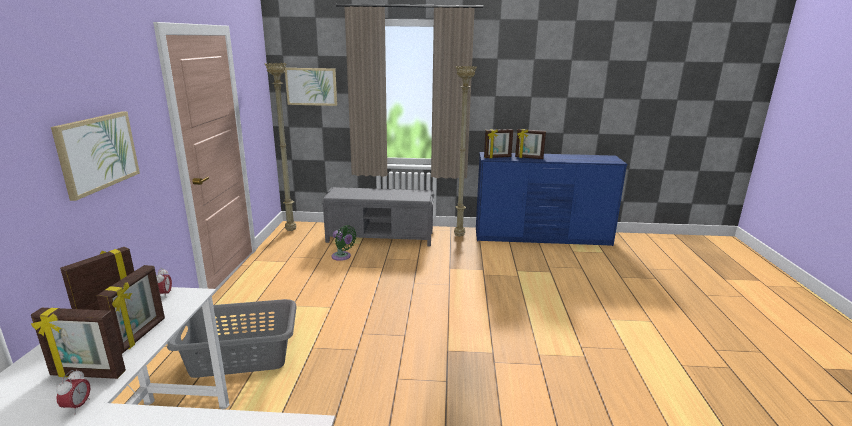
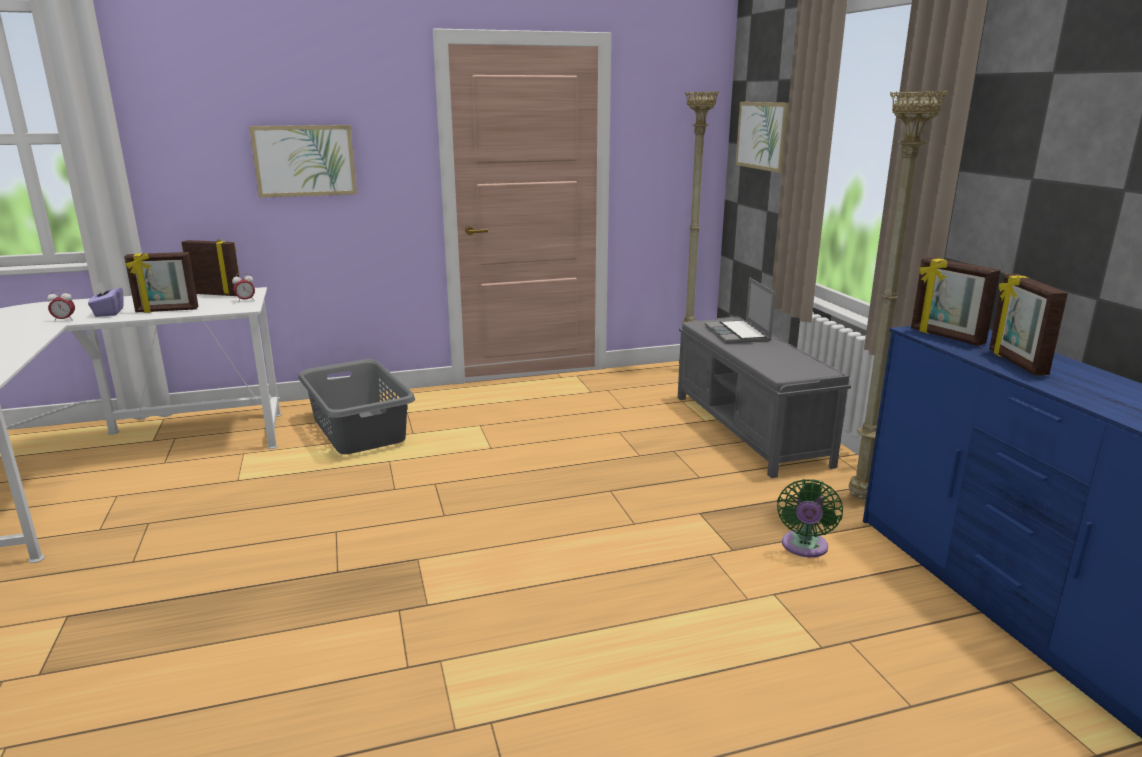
camera: 70 degrees right, 0 degrees up
(87, 374) = (108, 312): picture frame -> purple tissue box
(342, 257) = (643, 420): green fan -> green fan (804, 547)
(360, 192) = (738, 334): none -> laptop

